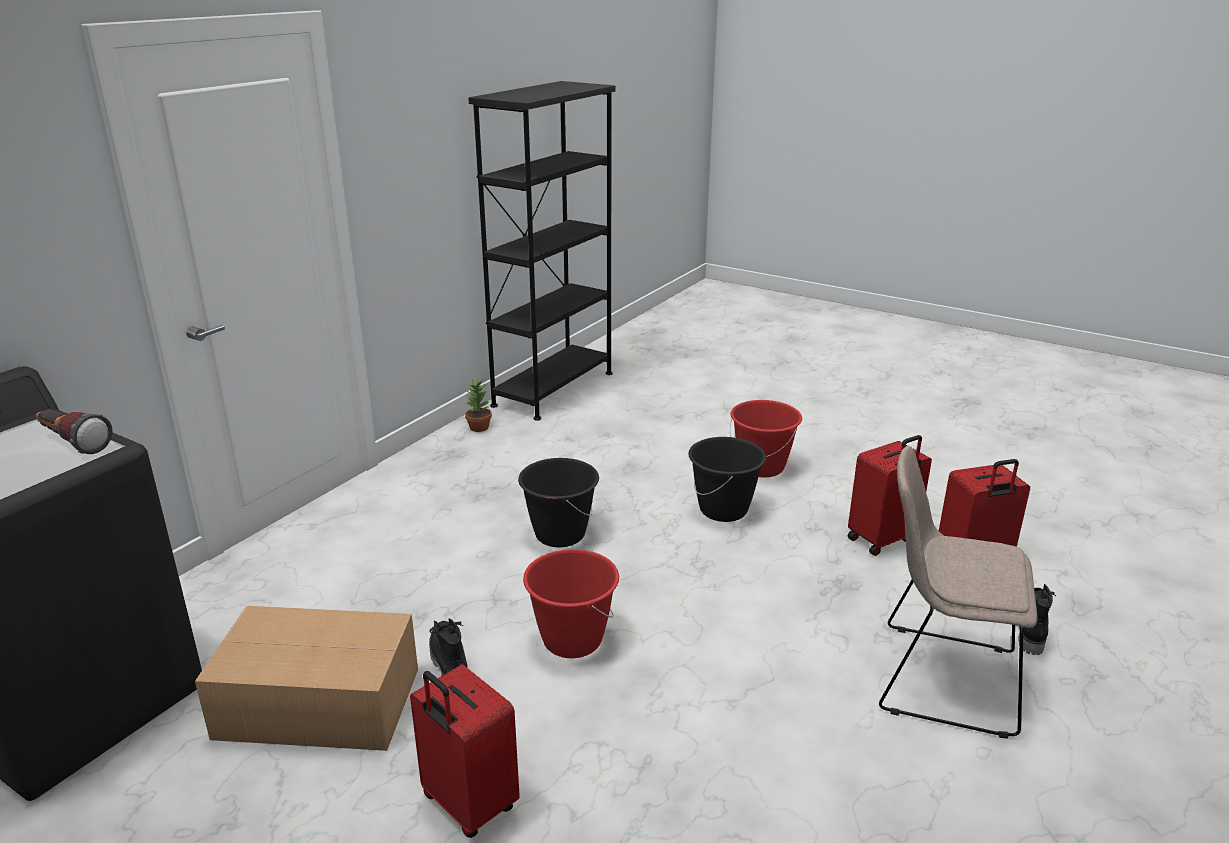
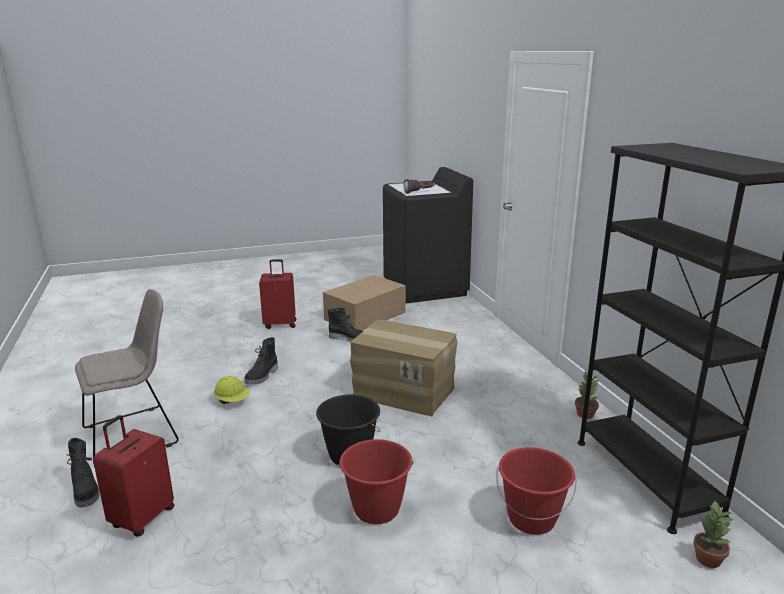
camera: 130 degrees right, 5 degrees down
(559, 534) = (404, 391): black bucket -> cardboard box
(572, 640) = (320, 364): red bucket -> red bucket (531, 519)
(621, 362) = (707, 558): none -> potted plant
(677, 672) = (262, 376): none -> black boot
(766, 651) = (232, 401): none -> yellow hard hat
(882, 540) = (222, 499): red suitcase -> none

